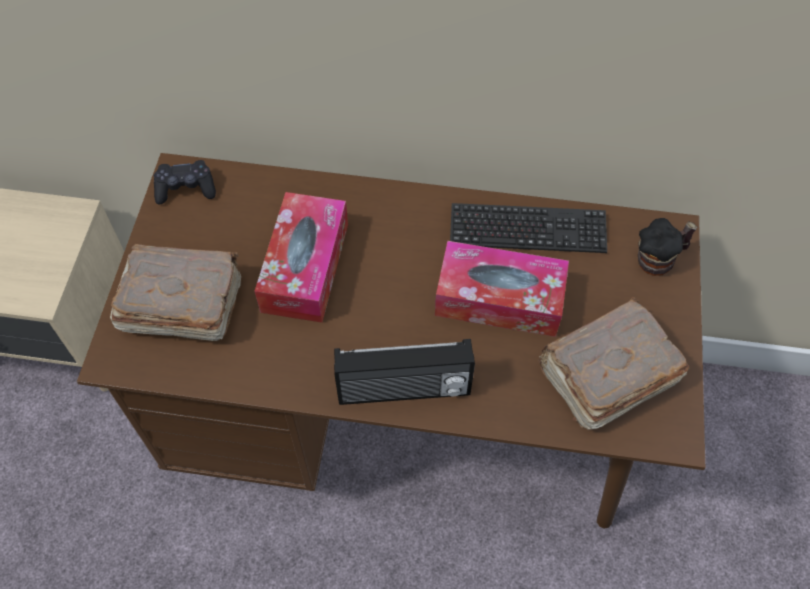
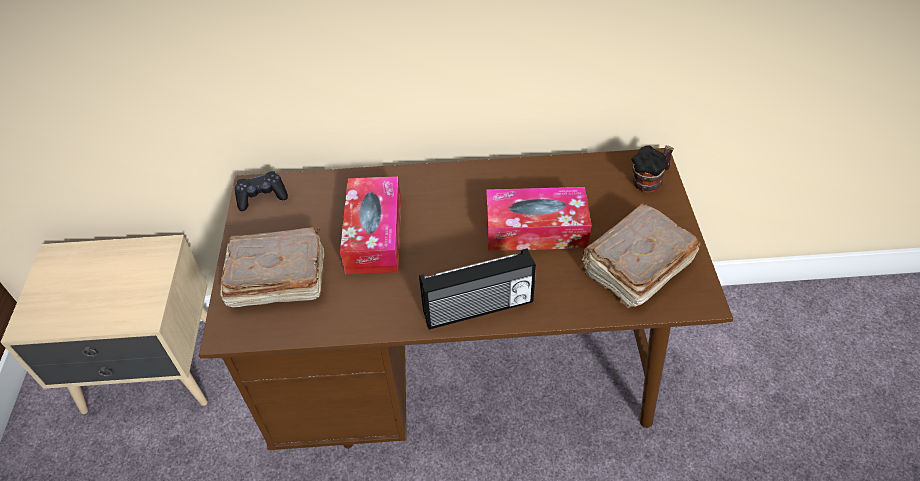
camera: 10 degrees left, 10 degrees down
(527, 230) = (543, 179): keyboard -> none

